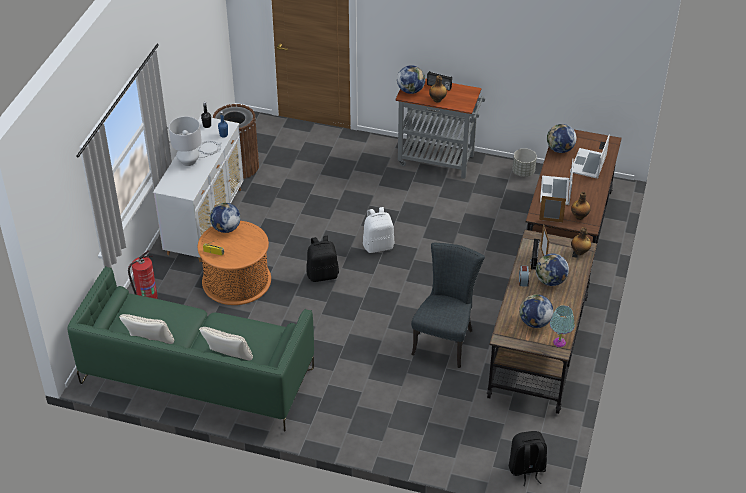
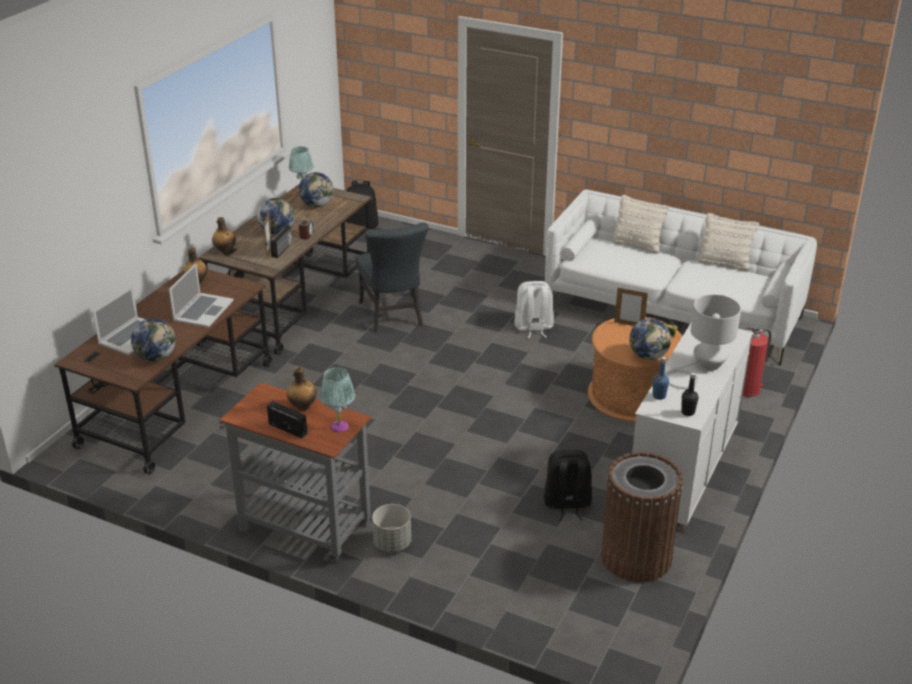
camera: 170 degrees left, 10 degrees down
(196, 375) = (673, 313): green sofa -> white sofa
(323, 274) = (520, 390): black backpack -> black backpack (567, 504)
(378, 245) = (438, 415): white backpack -> white backpack (533, 327)
(410, 90) = (339, 427): globe -> turquoise table lamp
(445, 339) = (393, 316): grey chair -> grey chair turned 45 degrees counterclockwise
(523, 172) = (179, 492): grey planter -> grey planter (392, 543)
(551, 221) = (235, 281): picture frame -> picture frame (629, 324)

